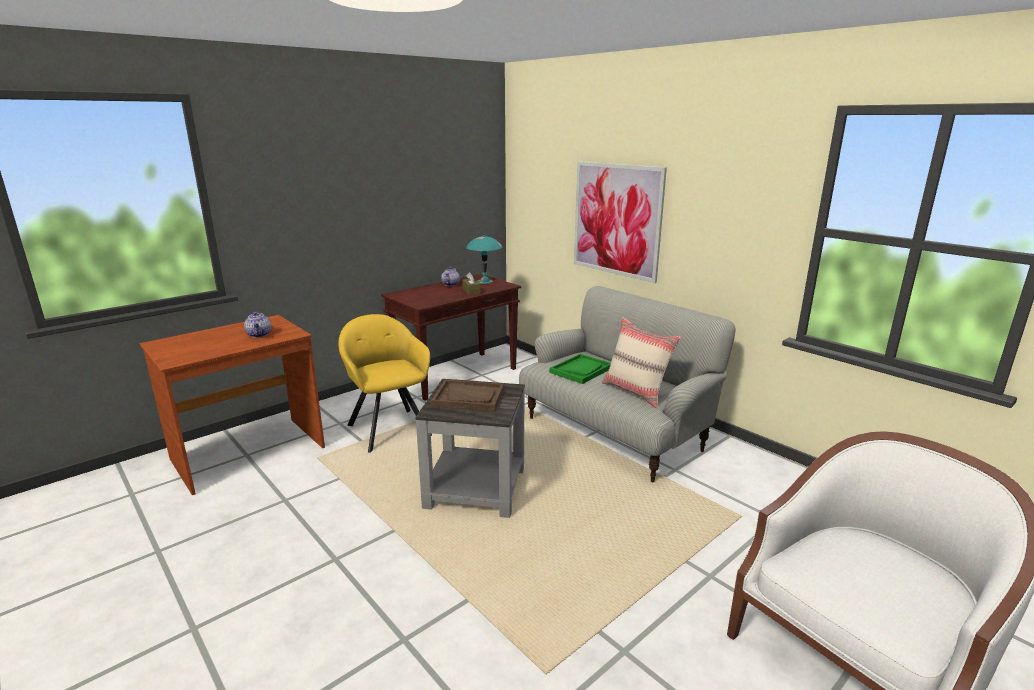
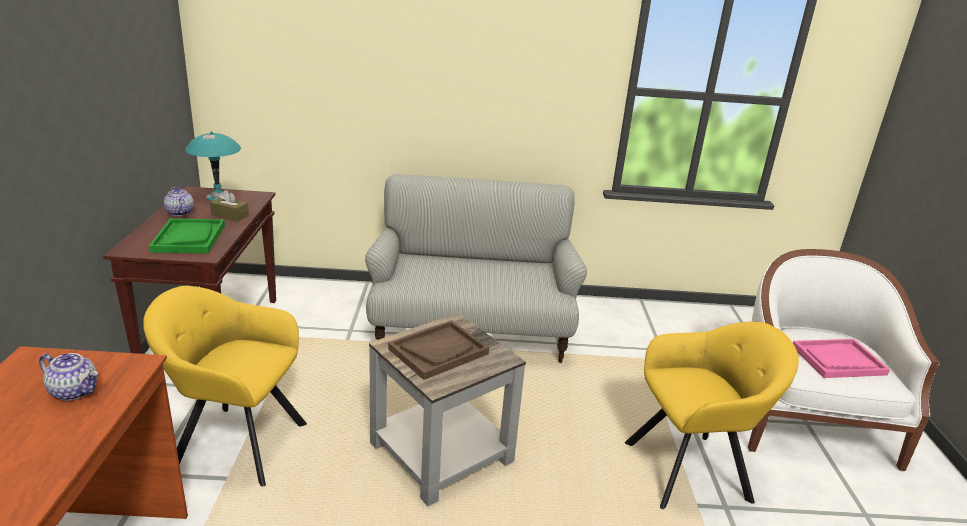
camera: 50 degrees left, 5 degrees up
(581, 370) = (436, 276): green tray -> green tray (189, 238)
(616, 220) = (395, 92): picture -> none
(636, 392) = (515, 281): beige pillow -> none
(640, 610) = (693, 470): none -> yellow armchair
(873, 583) = (838, 360): none -> pink tray

